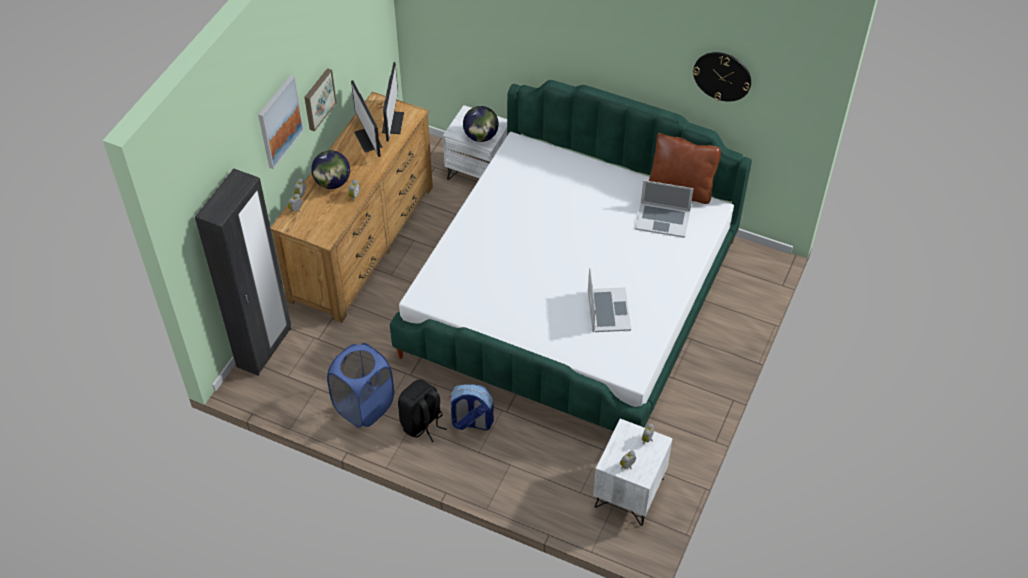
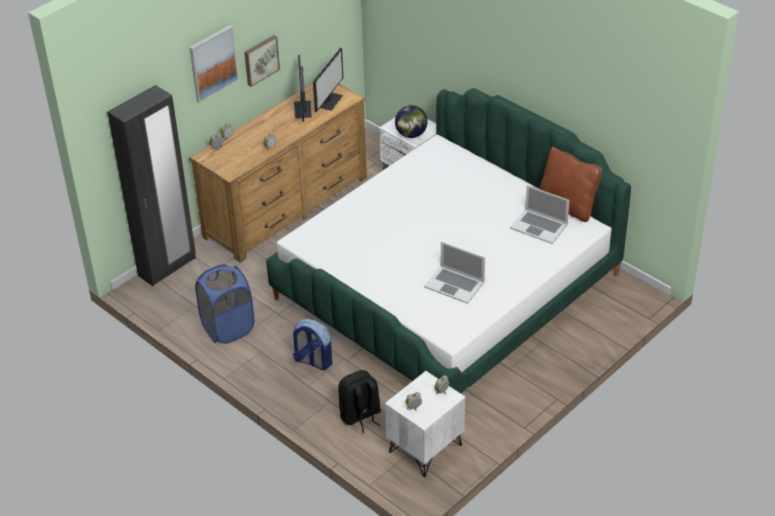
camera: 20 degrees right, 10 degrees down
(332, 182) = (257, 134): globe -> none
(422, 423) = (270, 352): black backpack -> black backpack (360, 416)
(608, 310) = (454, 284): laptop -> laptop turned 105 degrees clockwise
(722, 76) = (608, 97): wall clock -> none

